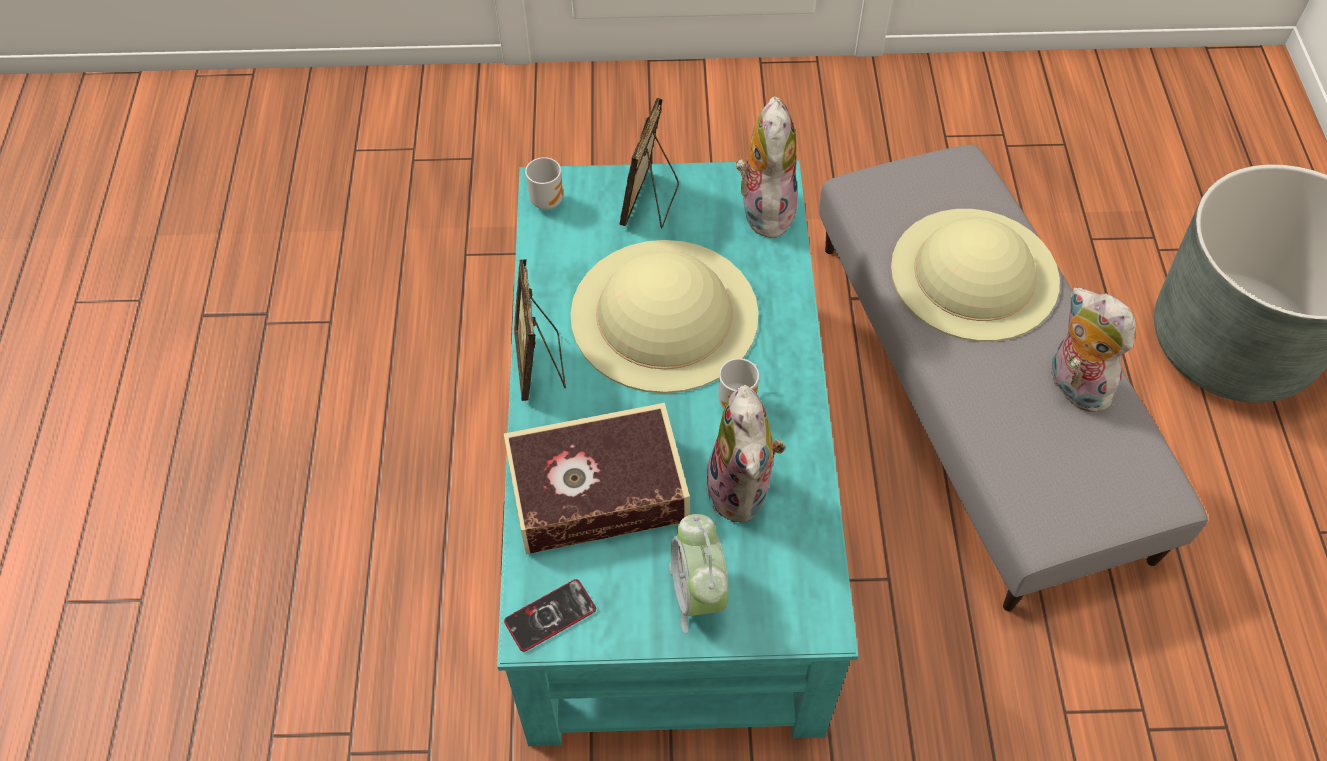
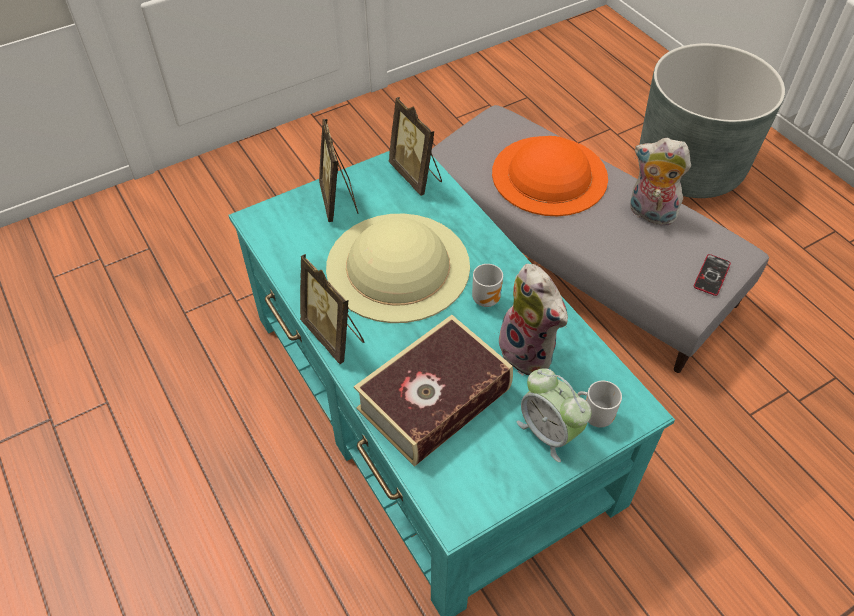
camera: 30 degrees left, 5 degrees down
(547, 199) = (263, 227): mug -> mug (595, 415)
(550, 615) = (461, 499): phone -> phone (711, 275)
(764, 209) = (417, 175): plush toy -> picture frame
(974, 273) = (549, 175): beige hat -> orange hat

